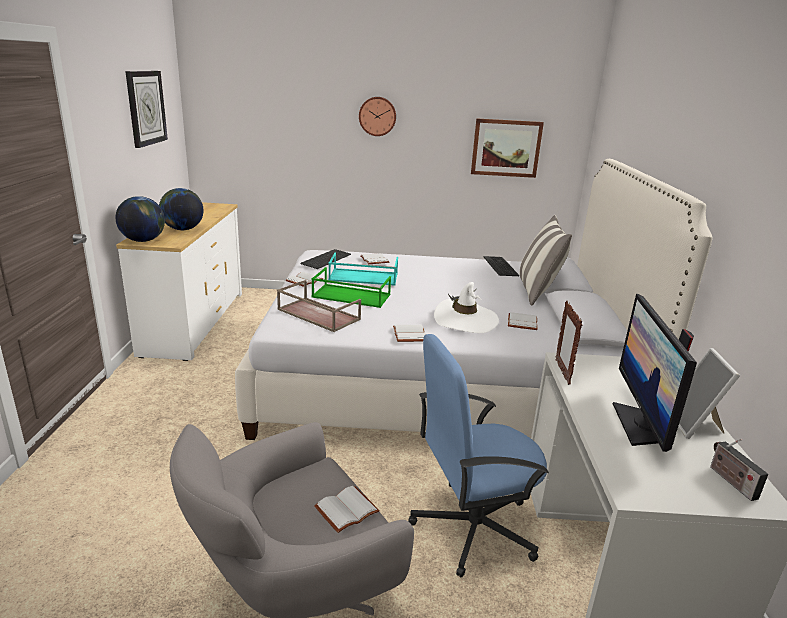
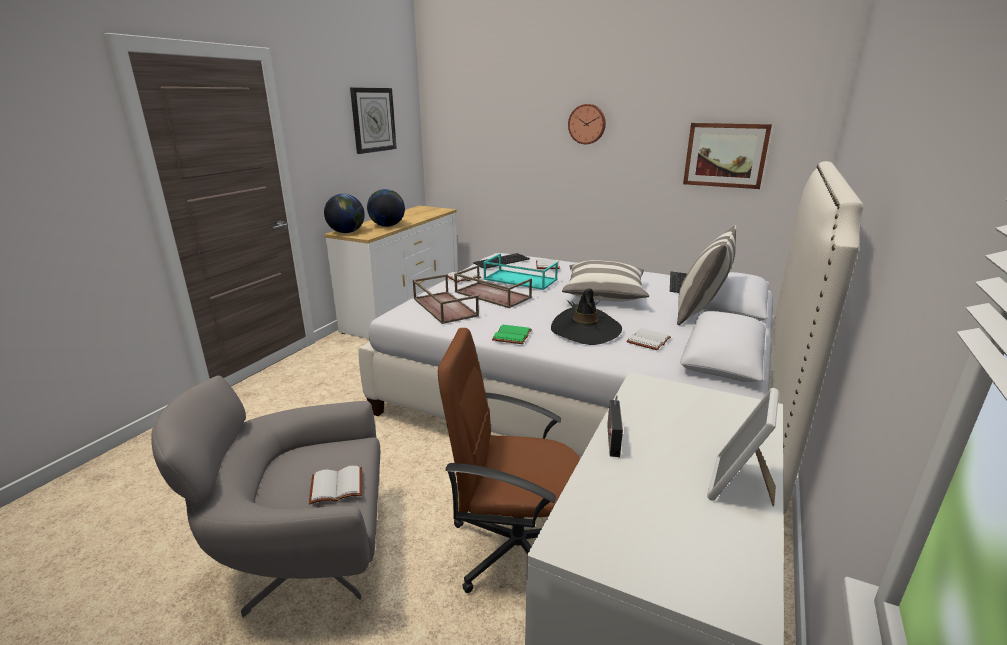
camera: 25 degrees right, 0 degrees up
(350, 296) = (491, 295): green tray -> brown tray
(411, 335) = (513, 336): white book -> green book
(449, 284) = (604, 294): none -> pillow
(465, 320) = (585, 330): white hat -> black hat
(471, 527) = (515, 546): blue office chair -> brown office chair
(562, 372) = (625, 395): picture frame -> none
(640, 425) = (661, 470): monitor -> none
(730, 481) = (718, 566): radio -> radio (612, 439)

